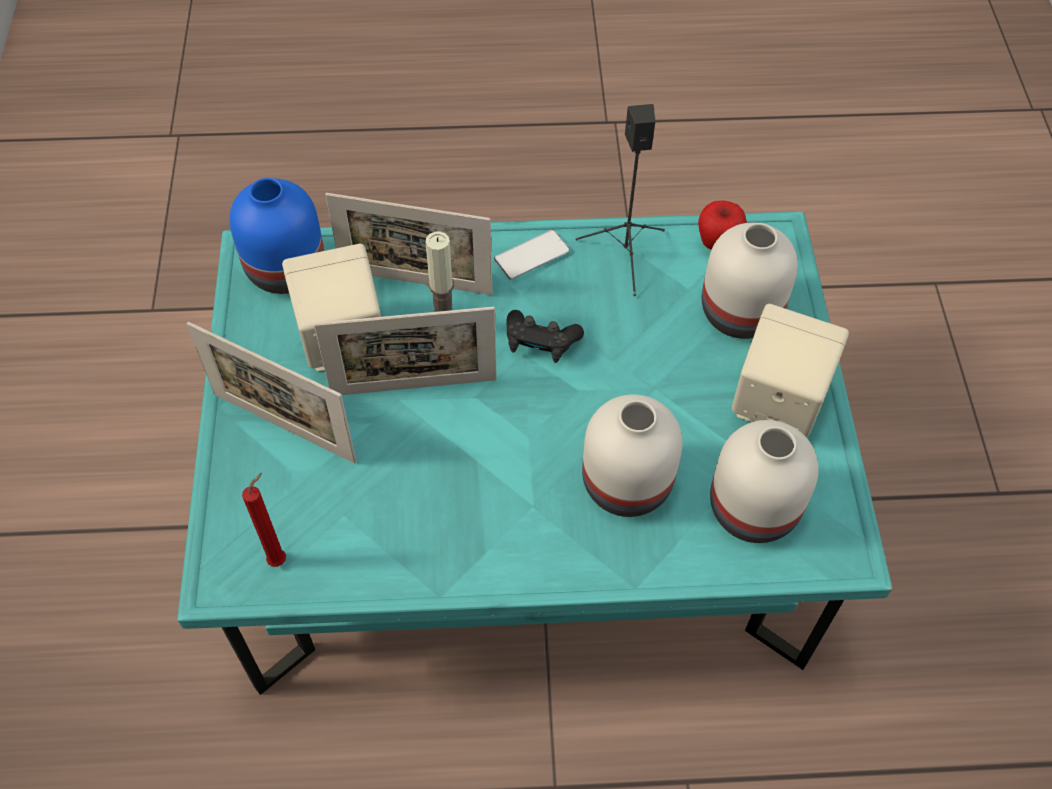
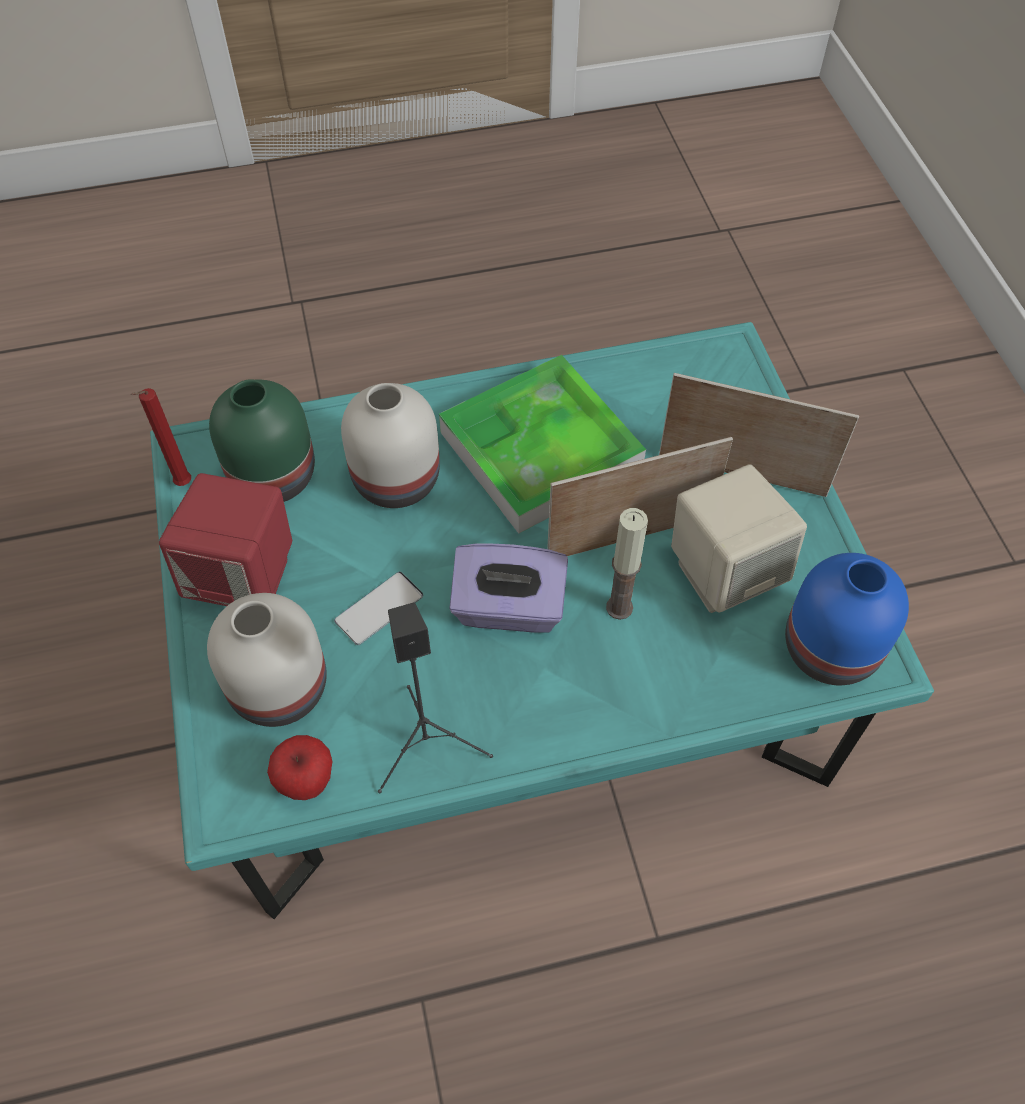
camera: 170 degrees right, 0 degrees up
(280, 559) = (691, 373): red candle -> red candle (181, 485)
(415, 282) = (672, 661): picture frame -> none
(473, 490) = (540, 449): none -> tray
(531, 255) = (543, 721): phone -> phone (379, 608)
(540, 343) = (508, 609): black game controller -> purple tissue box
(752, 510) = (274, 474): white vase -> green vase
(775, 405) = (244, 578): beige speaker -> red speaker

